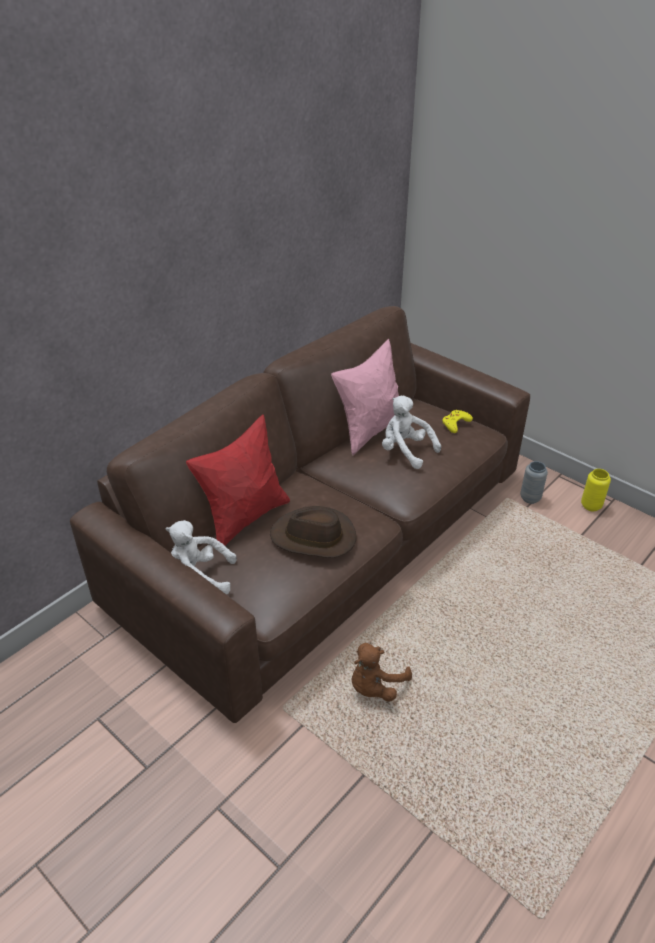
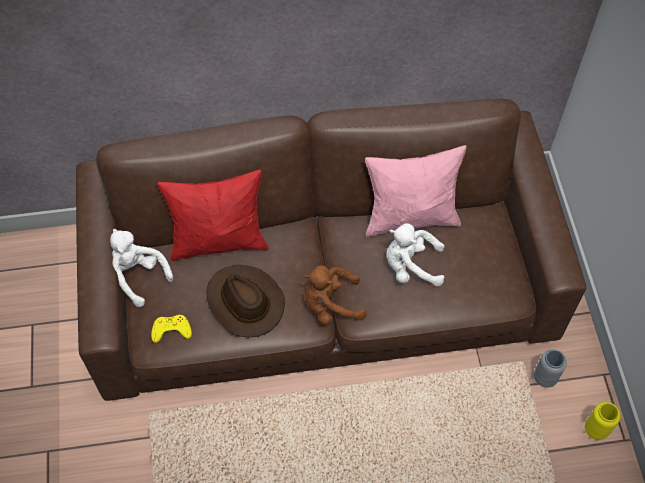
camera: 40 degrees right, 20 degrees up
(375, 686) = (227, 448): brown plush toy -> brown plush toy (330, 305)
(405, 451) = (411, 266): white plush toy -> white plush toy turned 75 degrees counterclockwise
(455, 423) = (493, 266): yellow game controller -> yellow game controller (171, 330)

